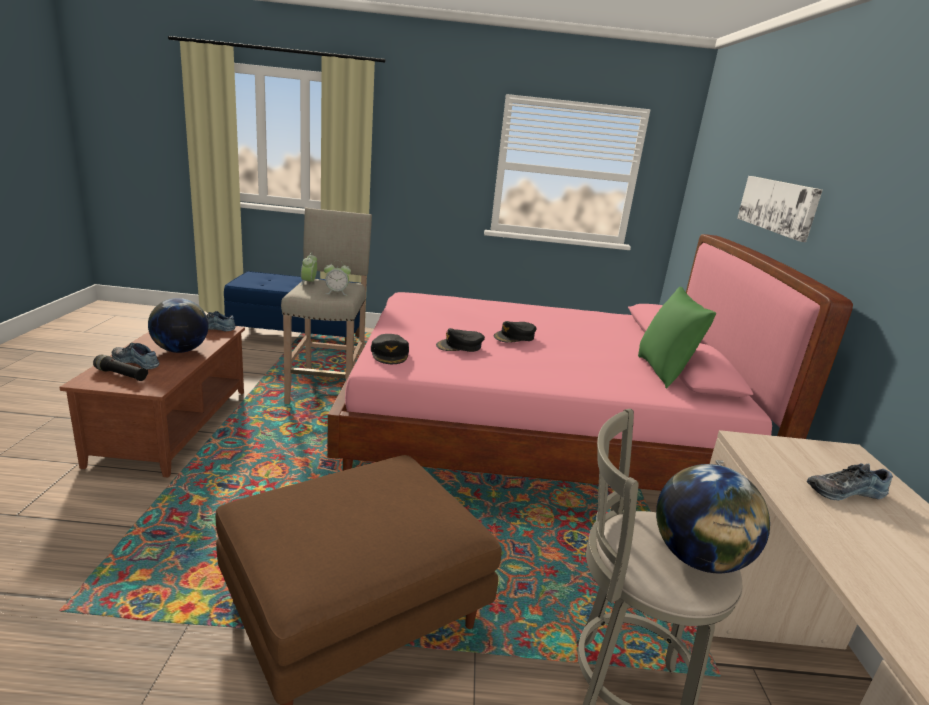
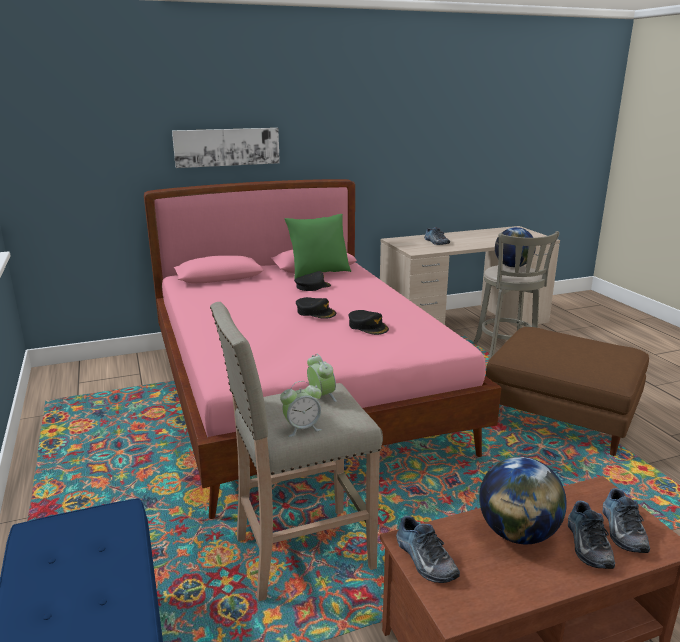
camera: 110 degrees left, 0 degrees up
(121, 375) = (621, 530): black flashlight -> shoe
(390, 354) = (429, 344): black cap -> black cap (312, 286)

